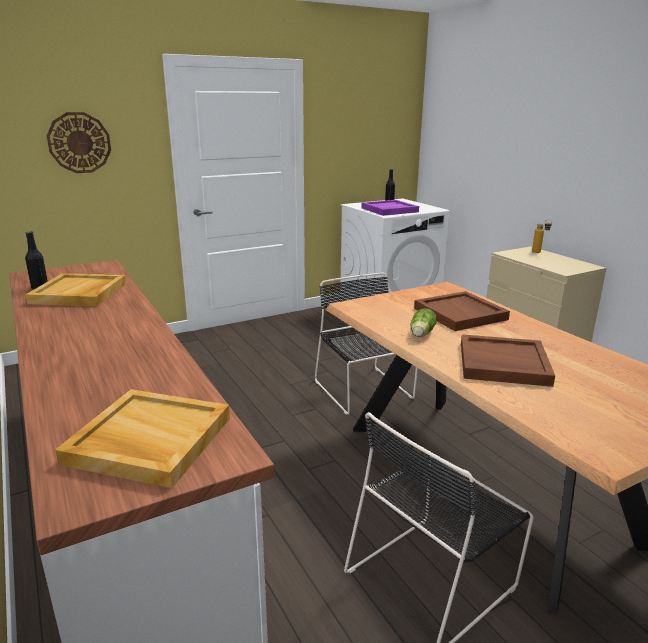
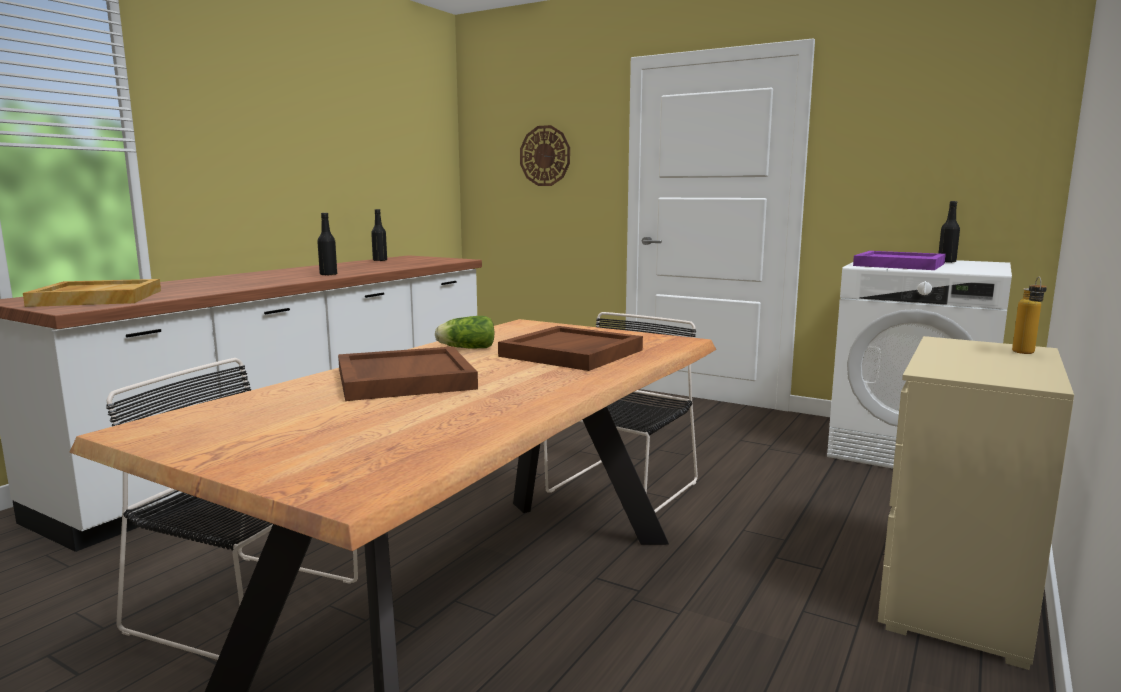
camera: 60 degrees right, 10 degrees down
(79, 293) = (378, 265): beige tray -> none
(130, 319) = (328, 275): none -> black bottle

